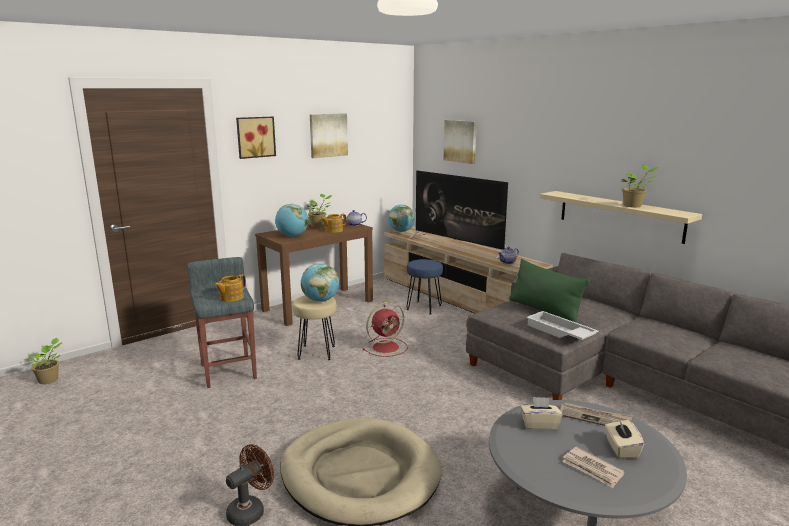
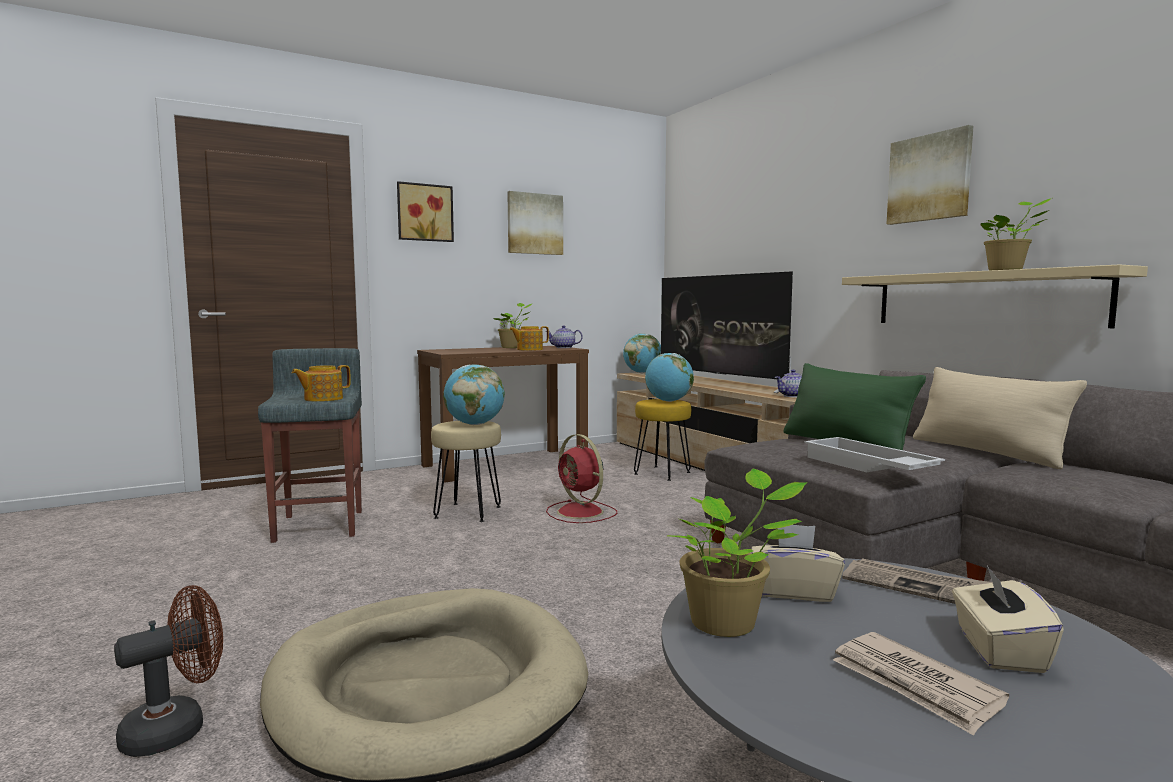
camera: 10 degrees right, 10 degrees down
(50, 380) = (66, 519): potted plant -> potted plant (728, 623)
(292, 236) = (465, 351): globe -> globe (669, 401)
(387, 347) = (581, 512): red fan -> red fan turned 75 degrees clockwise
(423, 307) = (662, 473): blue stool -> yellow stool
(460, 141) = (727, 233): picture -> picture (929, 178)
(618, 312) = (986, 452): none -> beige pillow

